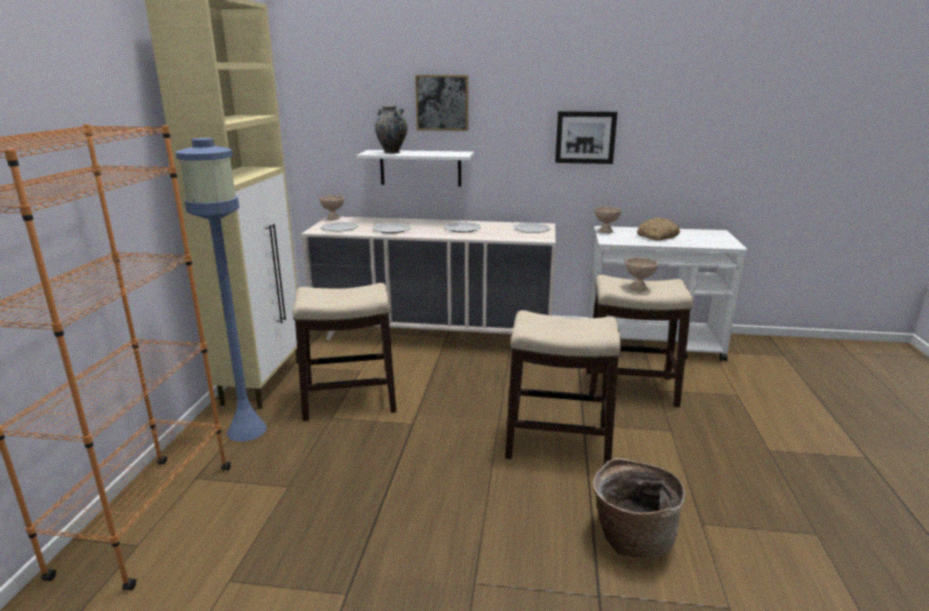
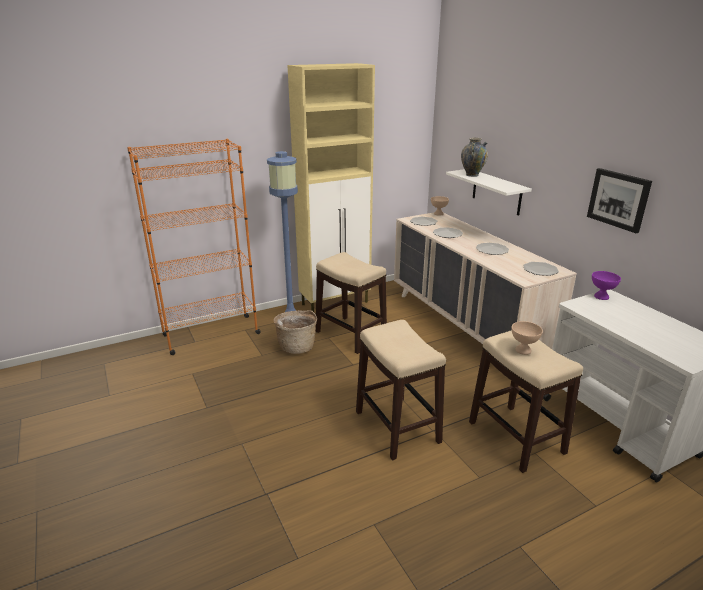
camera: 55 degrees right, 5 degrees up
(442, 103) = (517, 141): picture -> none
(605, 231) = (601, 296): beige bowl -> purple bowl
(631, 537) = (328, 492): basket -> basket (297, 346)
(657, 236) = (635, 321): bread -> none

